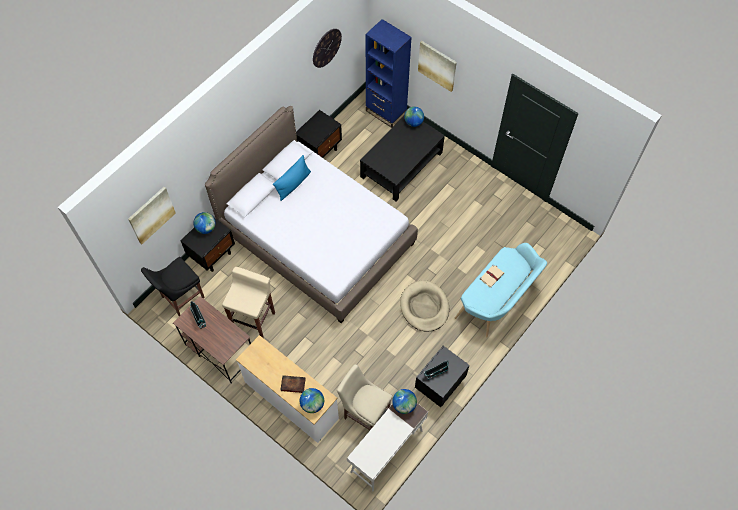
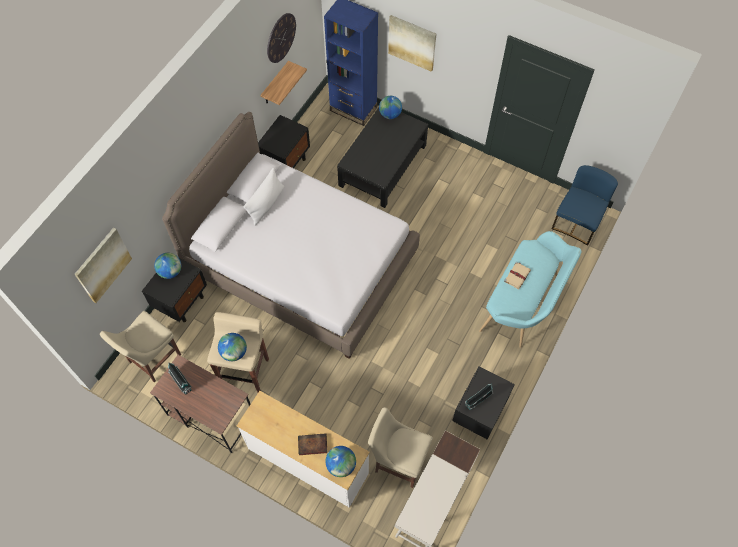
camera: 10 degrees left, 0 degrees up
(181, 298) = (152, 360): black chair -> beige chair
(293, 184) = (266, 204): blue pillow -> white pillow
(318, 84) = (275, 84): none -> shelf
(404, 405) = (450, 446): globe -> globe (234, 352)
(424, 307) = (442, 324): beige dog bed -> none
(559, 239) = (577, 222): none -> blue chair

